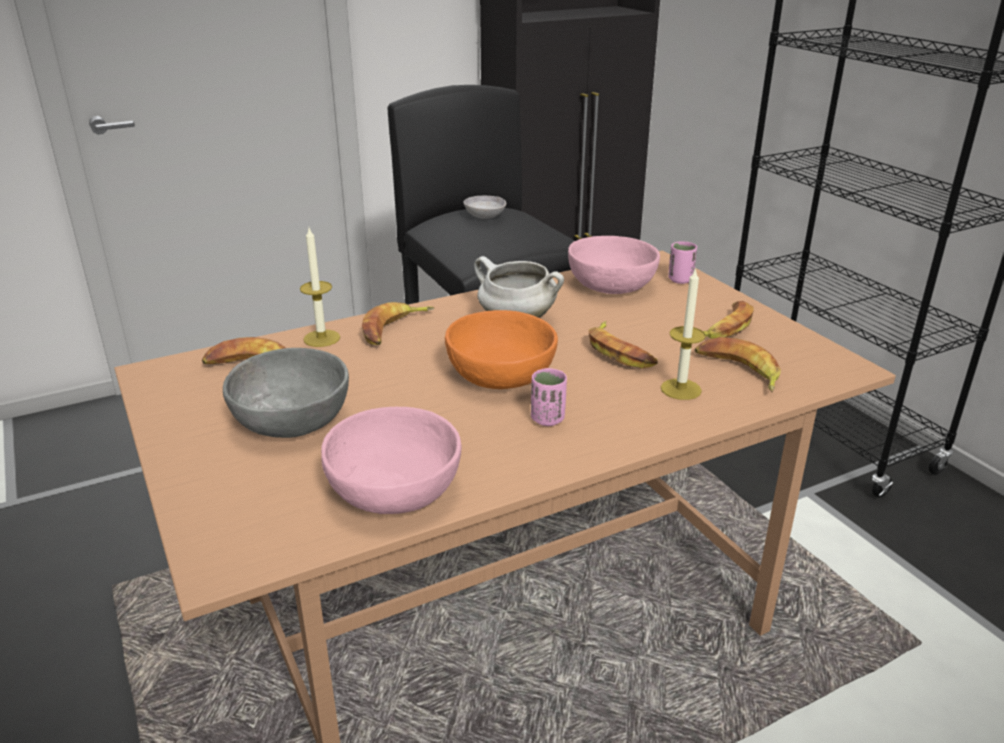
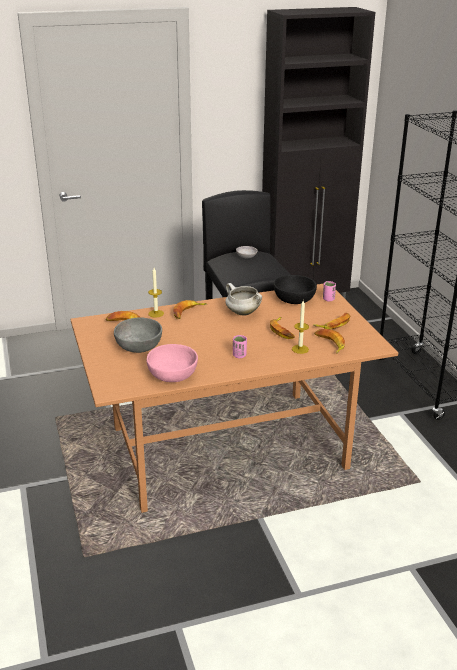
camera: 10 degrees right, 0 degrees up
(501, 374) = (227, 336): orange bowl -> none
(611, 284) = (294, 299): pink bowl -> black bowl

